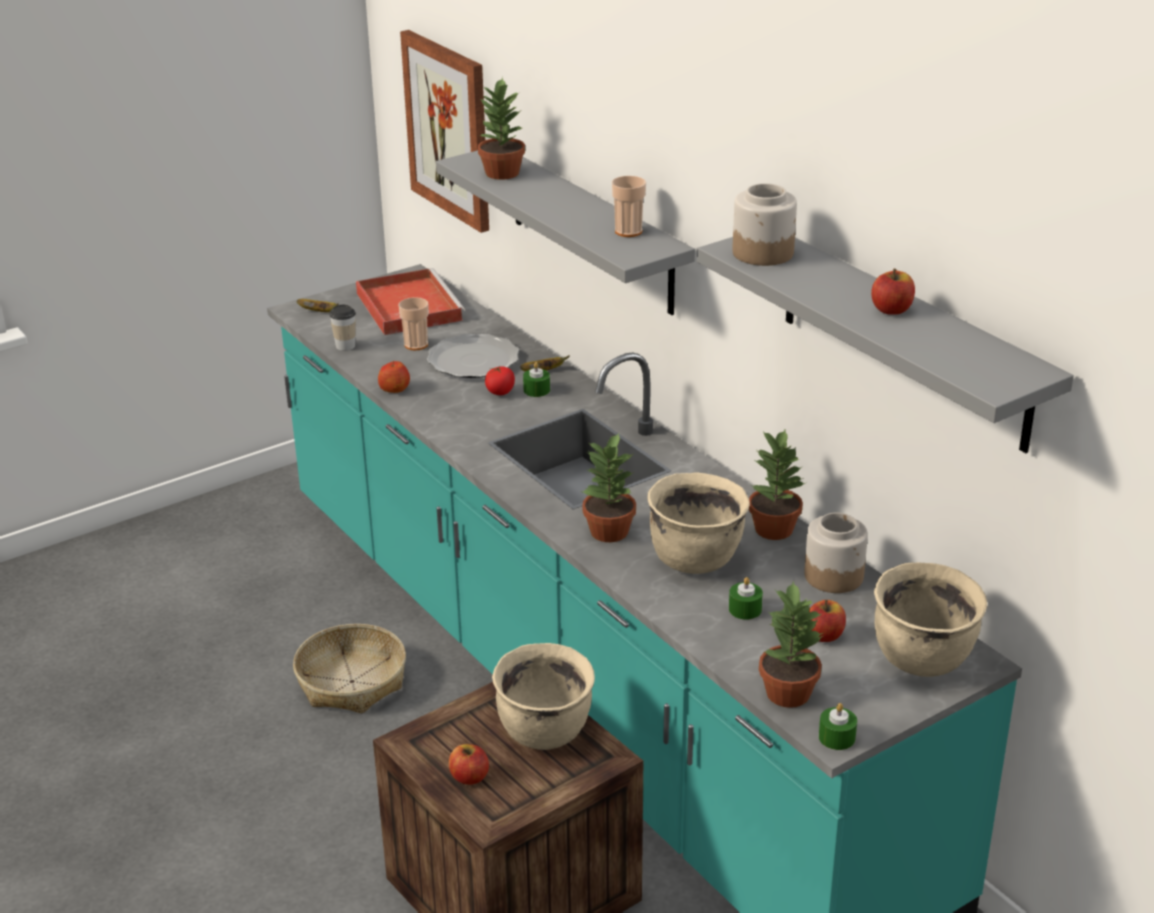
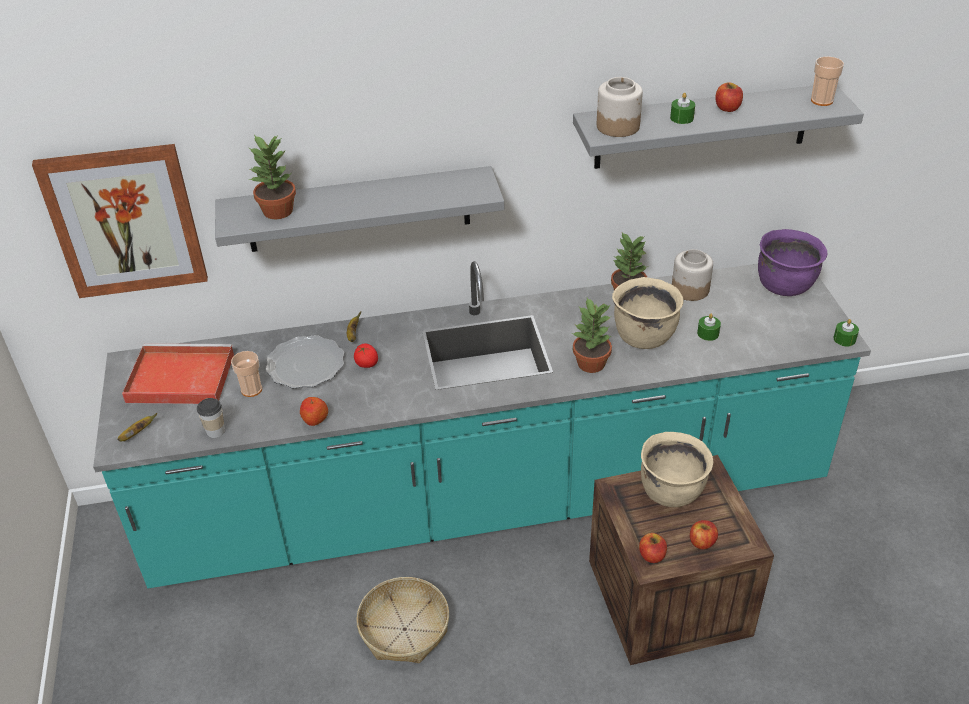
camera: 65 degrees left, 10 degrees up
(536, 390) = (378, 345): green candle -> green candle (681, 118)
(628, 231) = (441, 183): cup -> cup (821, 100)
(787, 692) = (797, 343): potted plant -> none
(824, 635) = (747, 312): apple -> apple (652, 556)
(923, 659) = (785, 285): beige cooking pot -> purple cooking pot

